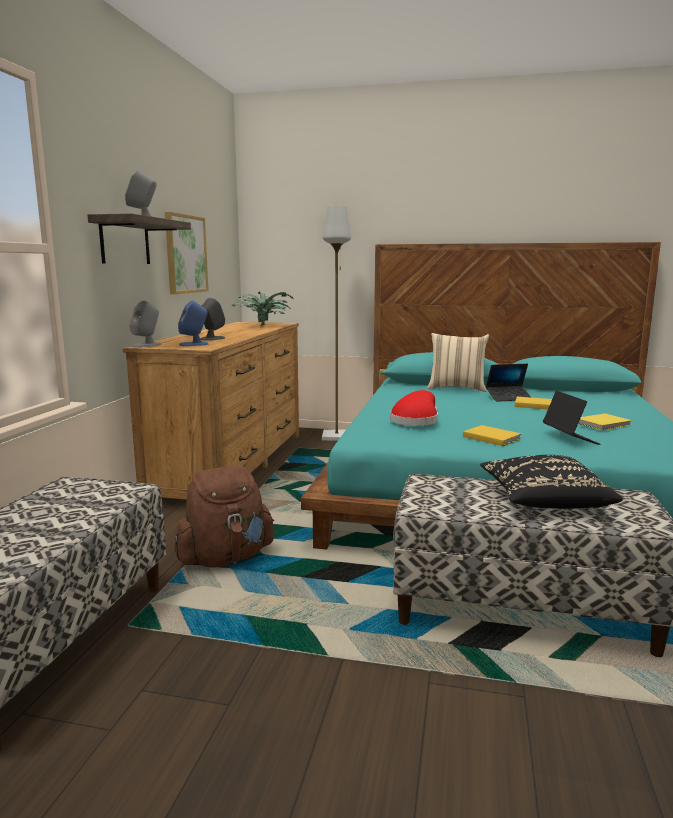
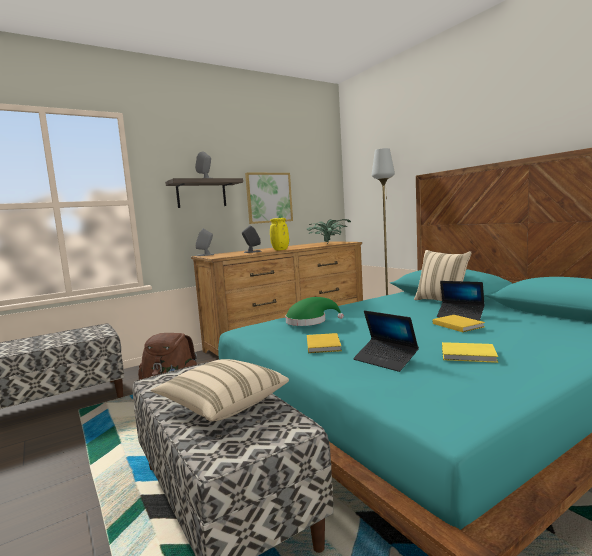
camera: 45 degrees right, 5 degrees down
(194, 344) = (224, 255): blue speaker -> none
(245, 335) = (280, 250): none -> yellow vase
(415, 420) = (309, 321): red hat -> green hat
(543, 501) = (222, 404): black pillow -> beige pillow
(569, 438) = (385, 360): laptop -> laptop turned 105 degrees clockwise

